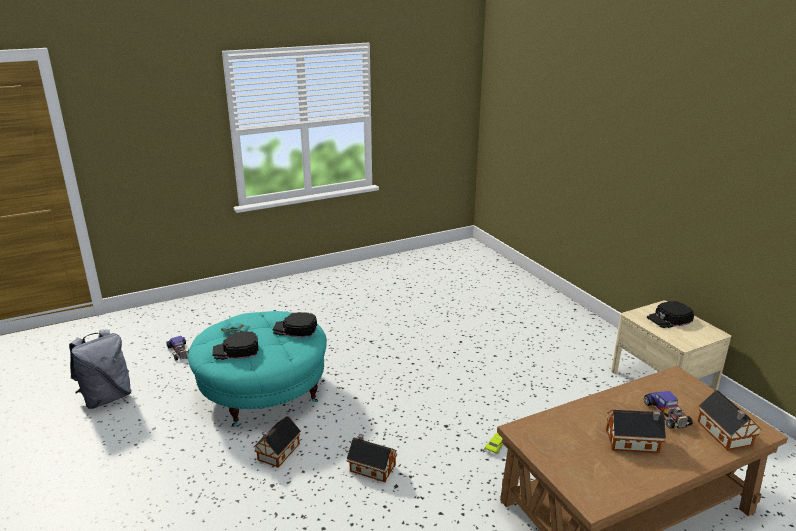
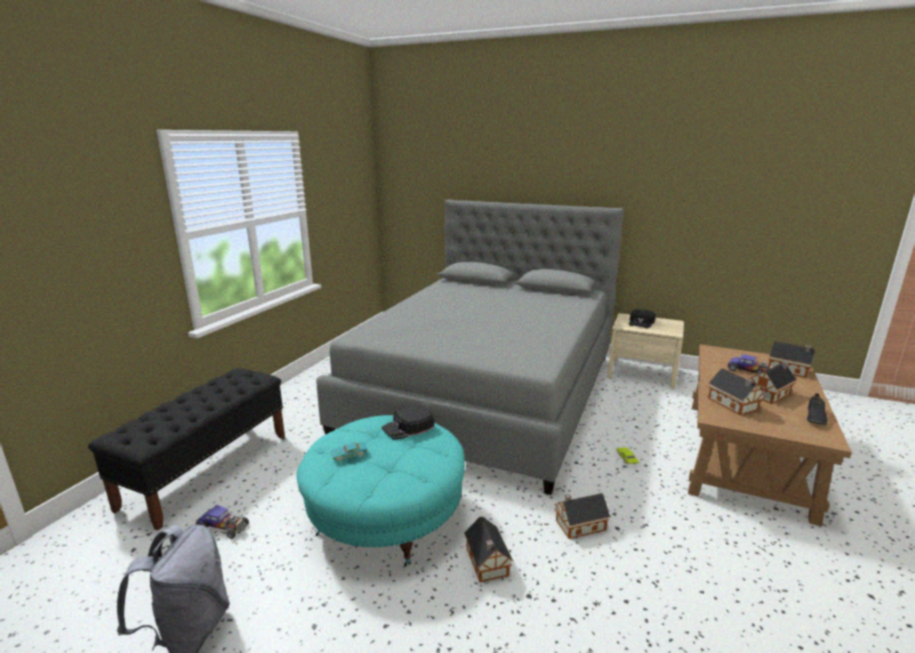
camera: 40 degrees left, 5 degrees down
(212, 313) = (208, 470): none -> black bench
(236, 350) = (383, 471): black cap -> none
(465, 335) = (486, 392): none -> grey bed
(568, 431) = (734, 405): none -> toy house
(630, 482) = (814, 417): none -> black shoe

